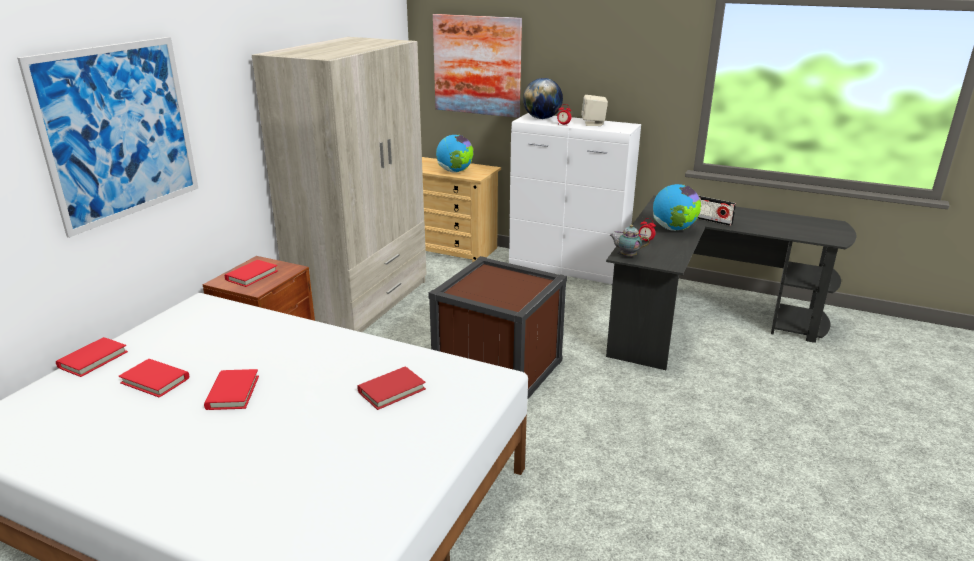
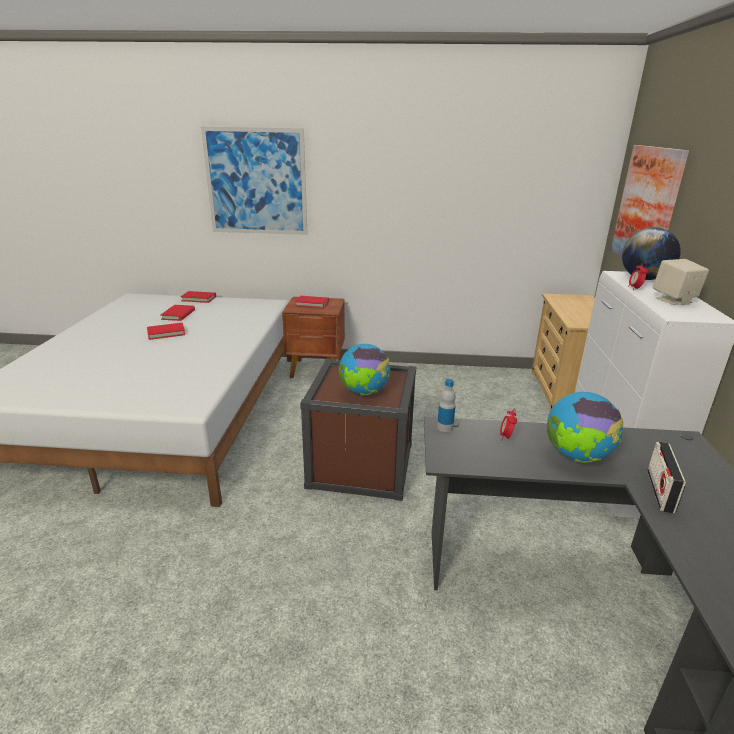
camera: 70 degrees right, 0 degrees up
(362, 301) = (424, 379): beige wardrobe -> none
(391, 390) = (170, 373): red book -> none
(455, 171) = (574, 314): globe -> globe (364, 392)
(627, 255) = (445, 427): teapot -> bottle

